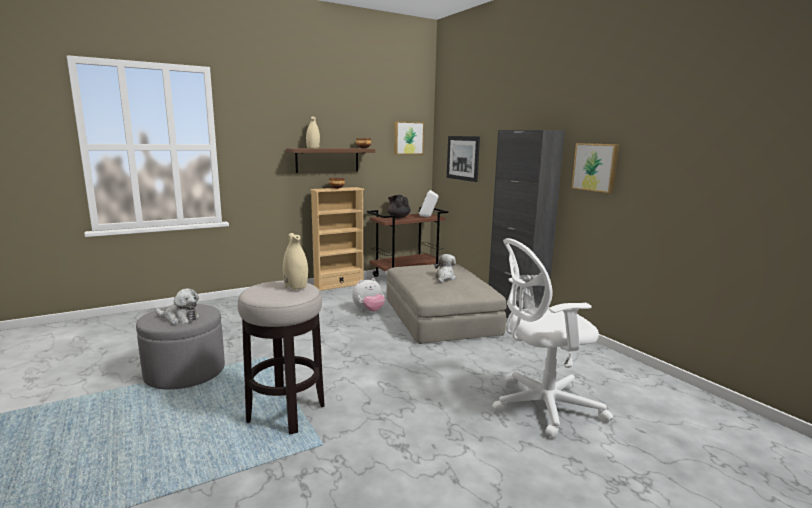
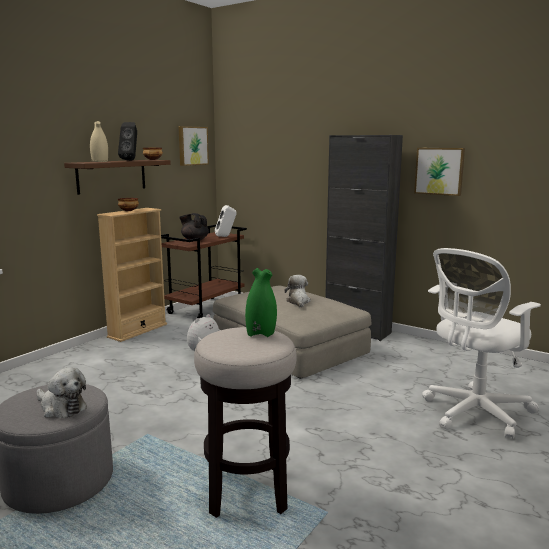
camera: 25 degrees left, 0 degrees up
(179, 318) = (61, 407): plush toy -> plush toy turned 45 degrees clockwise
(296, 287) = (261, 334): beige vase -> green vase
(341, 148) = (131, 160): none -> black speaker
(463, 158) = (263, 167): picture -> none

